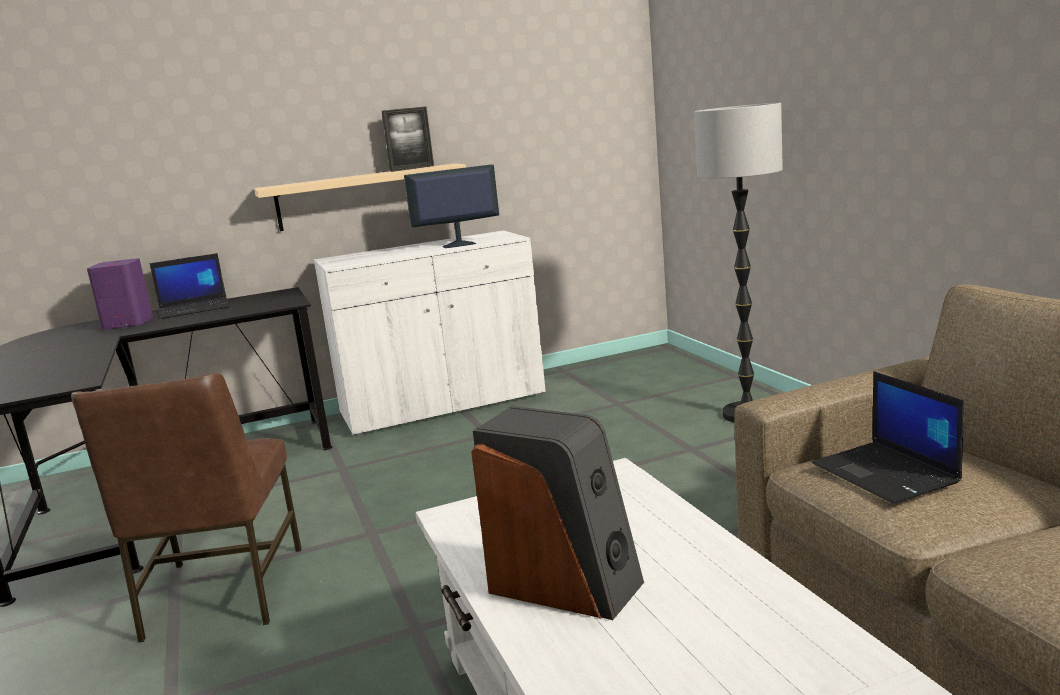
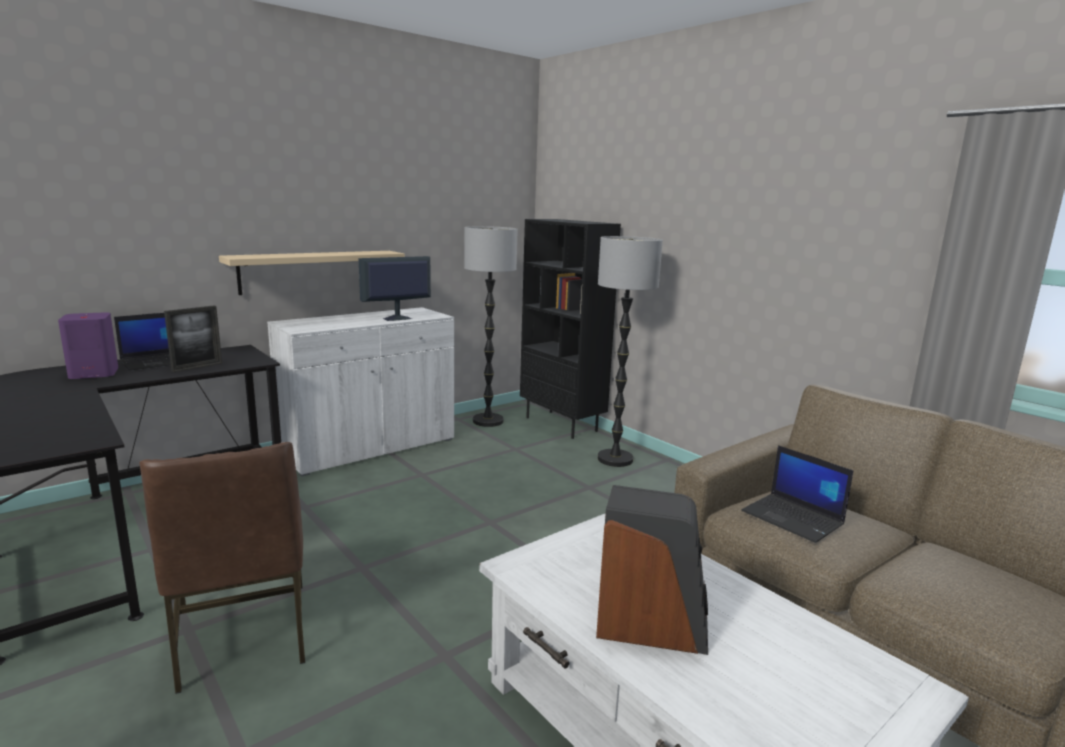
camera: 20 degrees left, 0 degrees up
(412, 168) = (358, 252): picture frame -> picture frame (197, 367)
(599, 372) = (488, 421): none -> floor lamp
(697, 373) = (562, 424): none -> black bookcase

